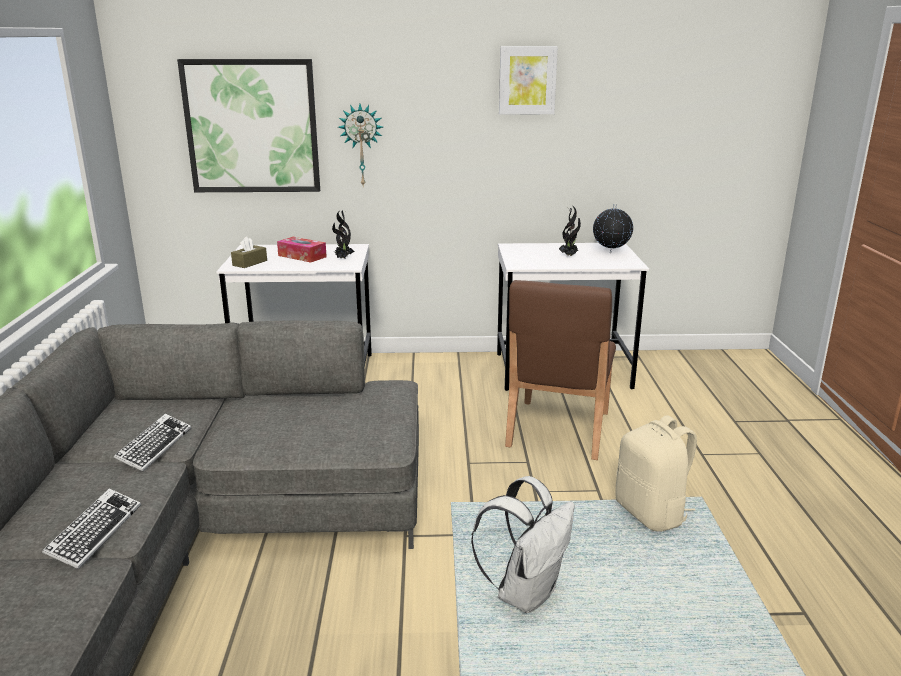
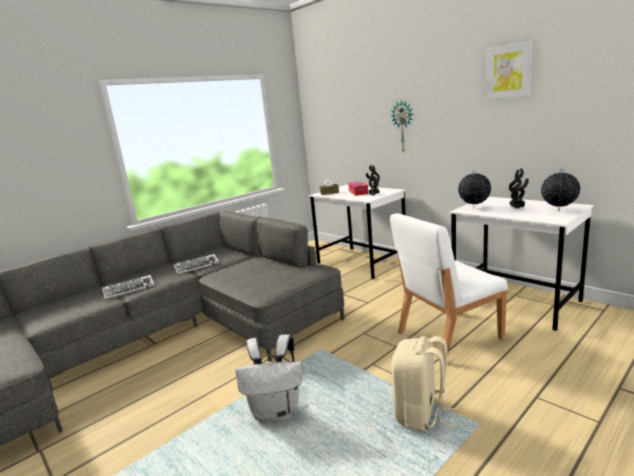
camera: 50 degrees right, 5 degrees down
(252, 127) = (352, 118): picture -> none
(523, 261) = (474, 208): none -> globe
(557, 429) = (447, 336): brown chair -> white chair

